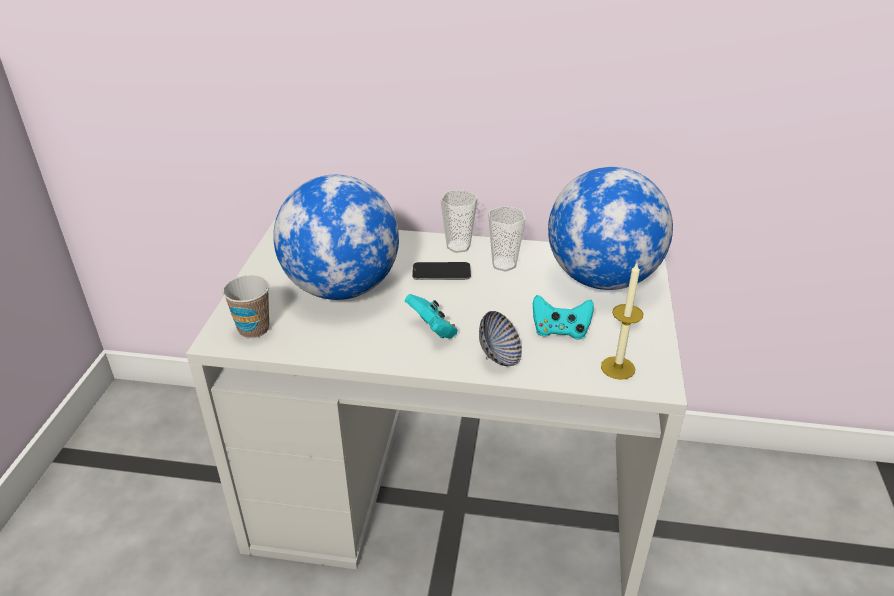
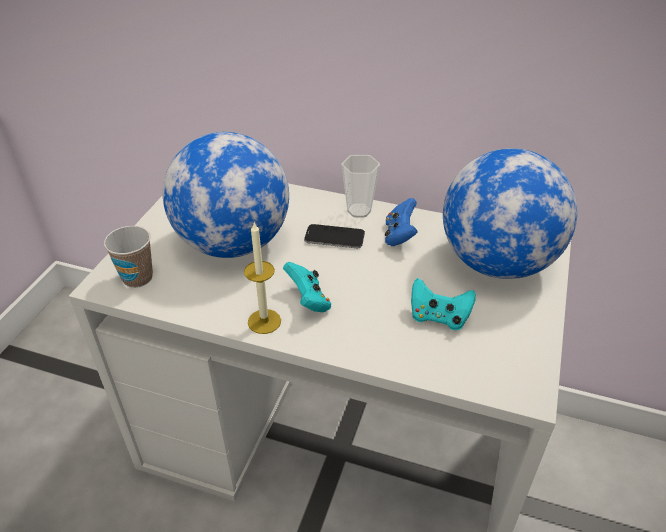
camera: 10 degrees right, 5 degrees up
(499, 356) = (368, 338): bowl -> none
(504, 264) = (399, 235): cup -> blue game controller
(618, 368) = (489, 368): candle -> candle (264, 321)

